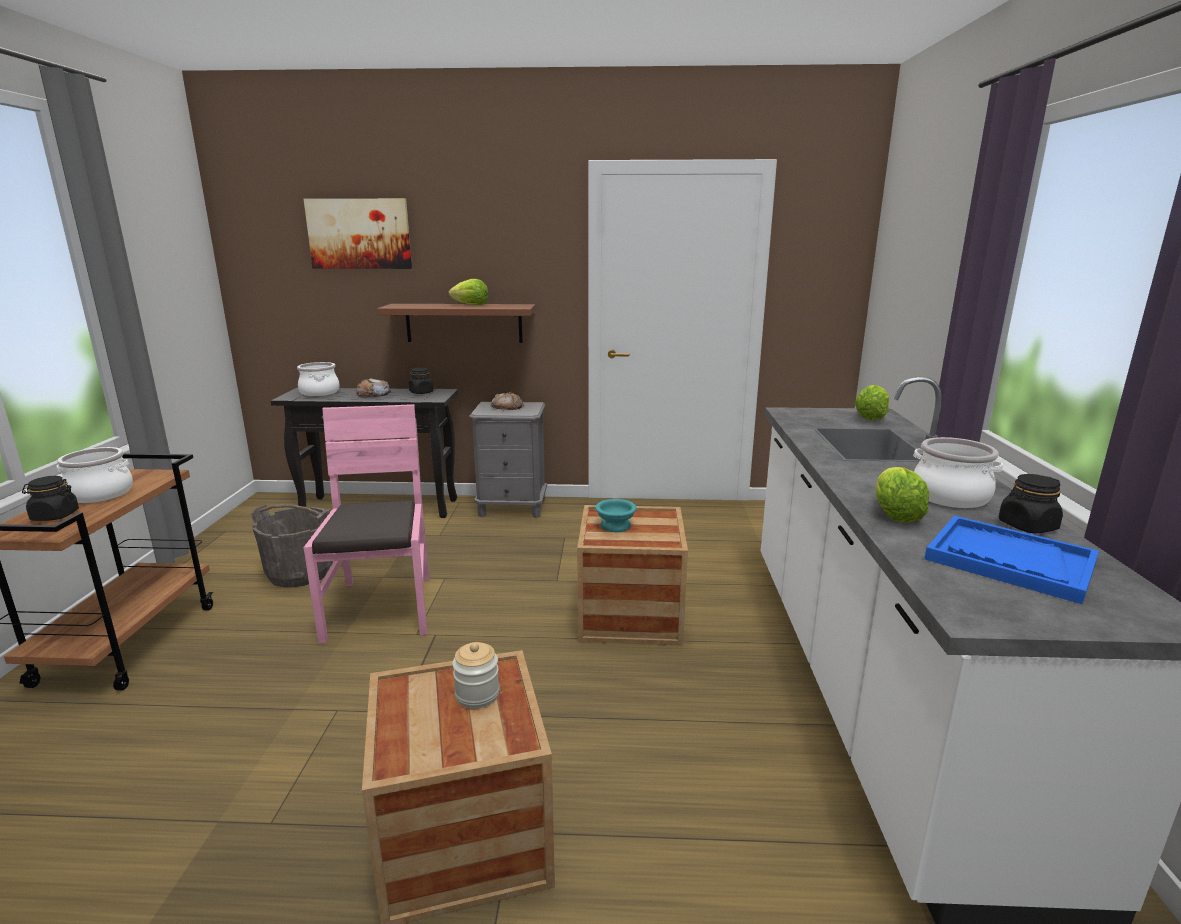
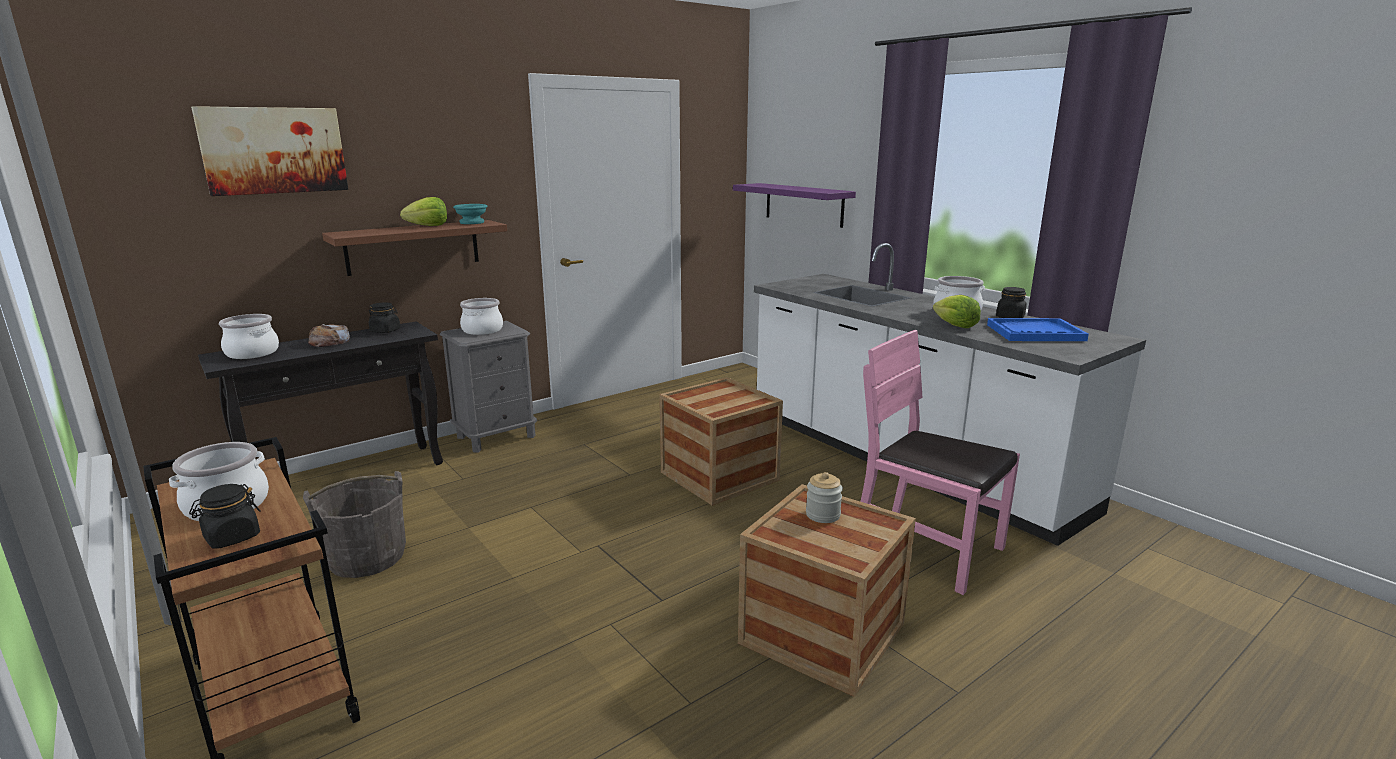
camera: 40 degrees left, 0 degrees up
(381, 608) = (513, 548): pink chair -> pink chair (927, 548)
(507, 407) = (482, 330): bread -> cooking pot
(616, 526) = (708, 401): turquoise bowl -> turquoise bowl (473, 222)
(871, 417) = (826, 280): lettuce -> none
(907, 315) = (803, 204): none -> purple shelf

